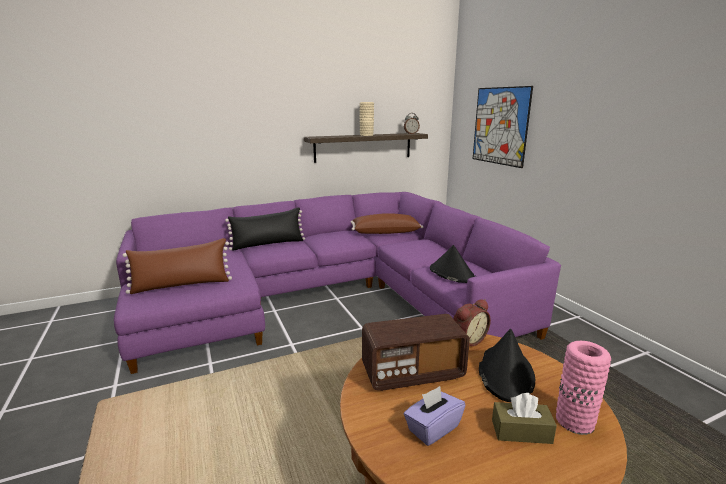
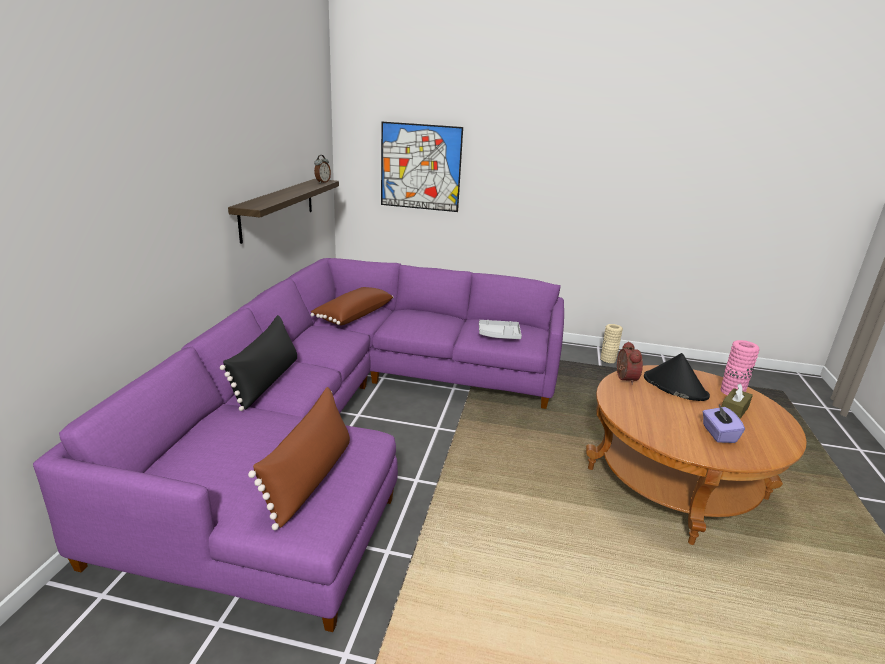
camera: 55 degrees left, 5 degrees up
(366, 135) = (291, 192): beige vase -> beige vase (608, 359)
(412, 373) = (653, 415): radio -> none
(452, 274) = (499, 335): black hat -> grey tray

